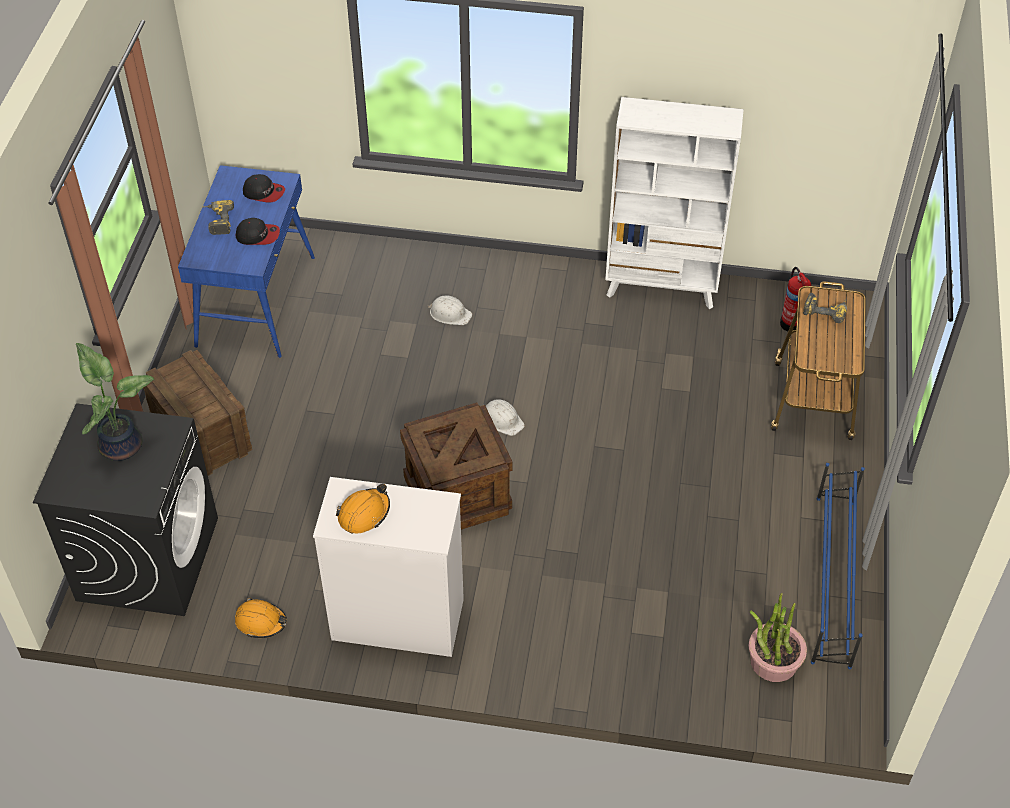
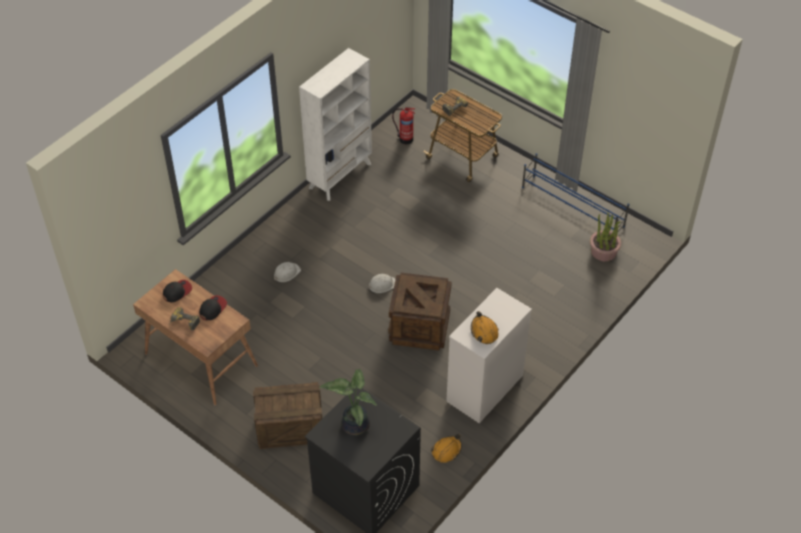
camera: 60 degrees left, 0 degrees up
(255, 300) = (200, 360): blue desk -> brown desk

